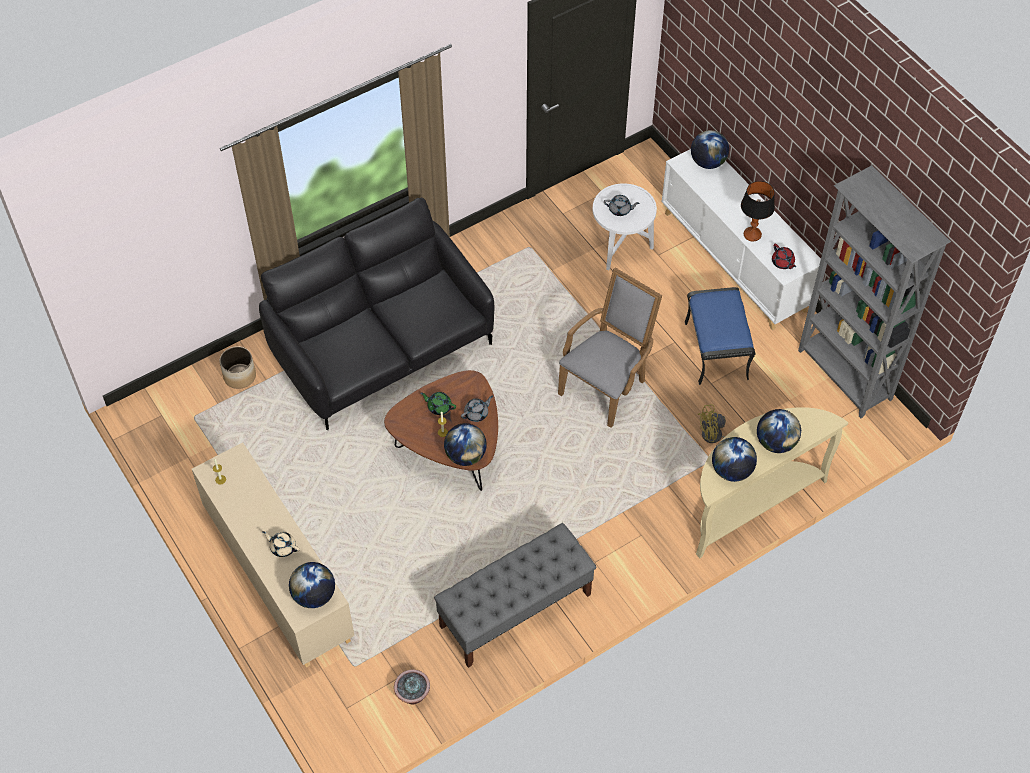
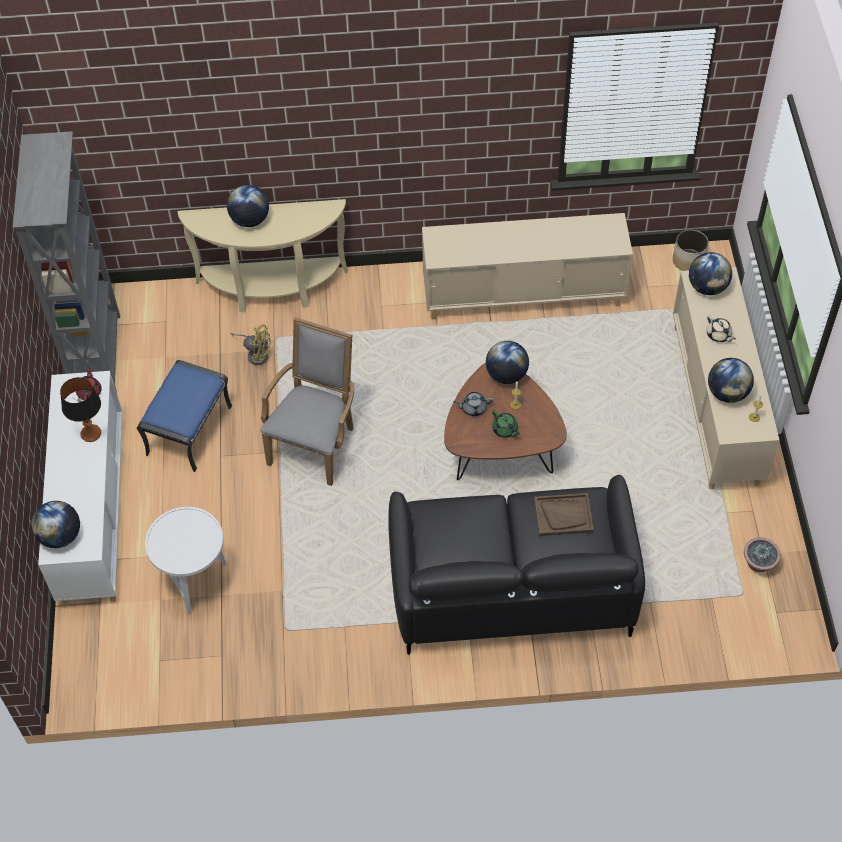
camera: 150 degrees left, 0 degrees up
(240, 376) = (676, 620): planter -> planter (688, 261)
(352, 354) = (563, 515): none -> brown tray
(412, 695) = (641, 270): potted plant -> potted plant (758, 564)
(515, 610) = (524, 294): grey bench -> beige cabinet
(607, 385) = (316, 442): grey armchair -> grey armchair turned 135 degrees clockwise
(620, 210) = (190, 539): grey teapot -> none
(731, 471) = (304, 214): globe -> globe (727, 393)

